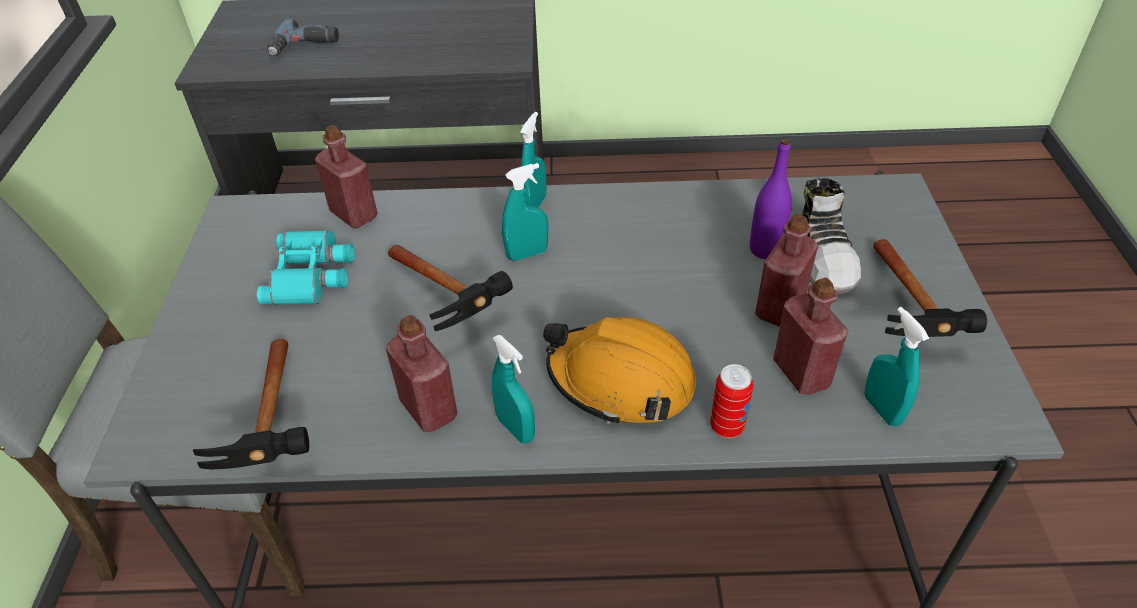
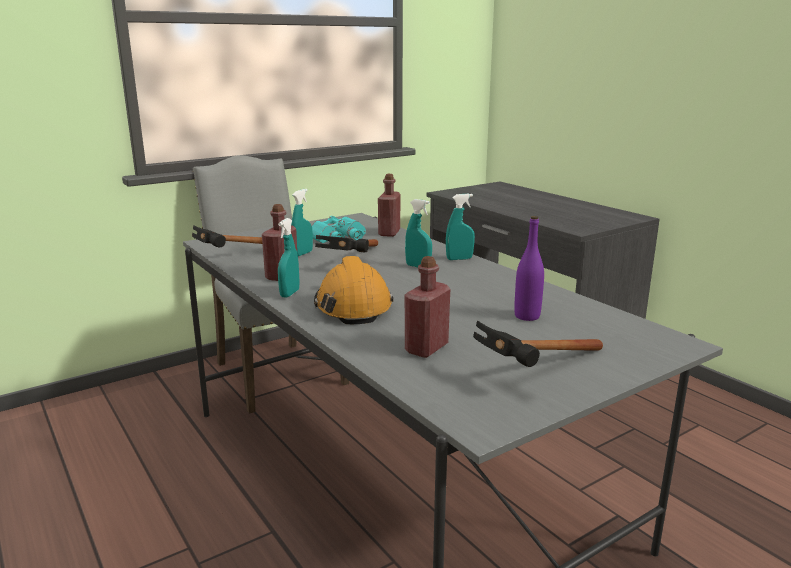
camera: 55 degrees right, 25 degrees down
(304, 46) = (497, 199): power drill -> none
(727, 427) = (352, 338): can -> none
(779, 308) = (477, 331): red bottle -> none
(825, 258) = (551, 334): shoe -> none
(882, 409) = (428, 378): turquoise spray bottle -> turquoise spray bottle (302, 253)

